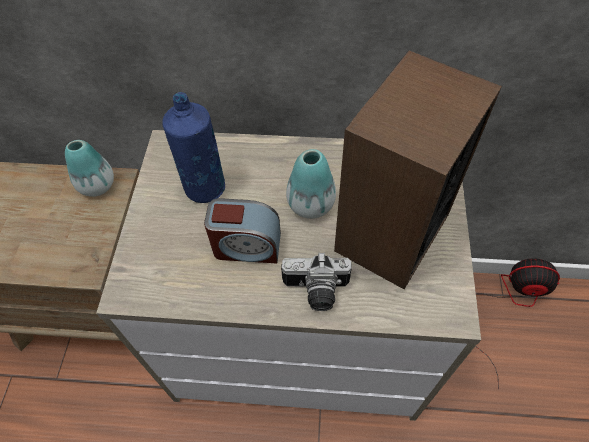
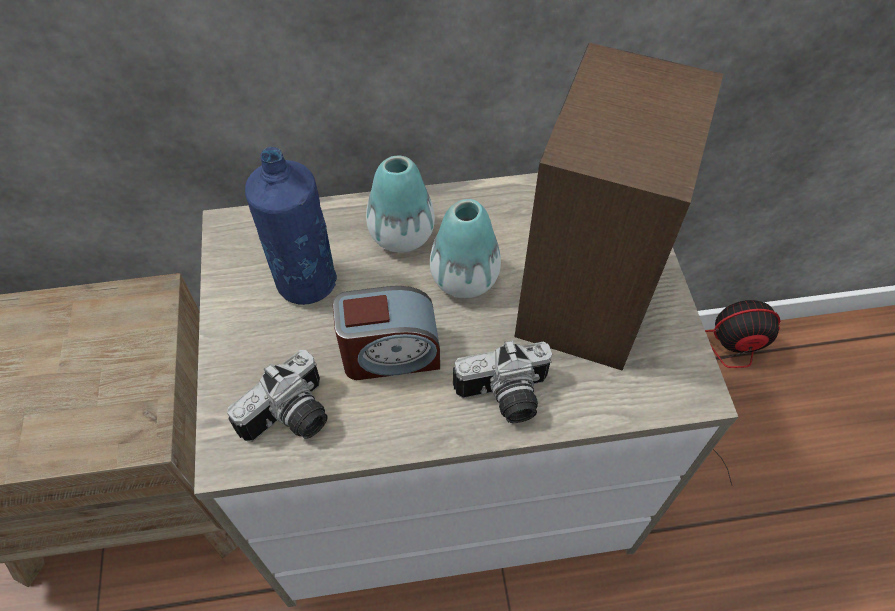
camera: 15 degrees left, 0 degrees up
(97, 185) = (124, 308): vase -> vase (401, 235)
(171, 277) = (292, 419): none -> camera

